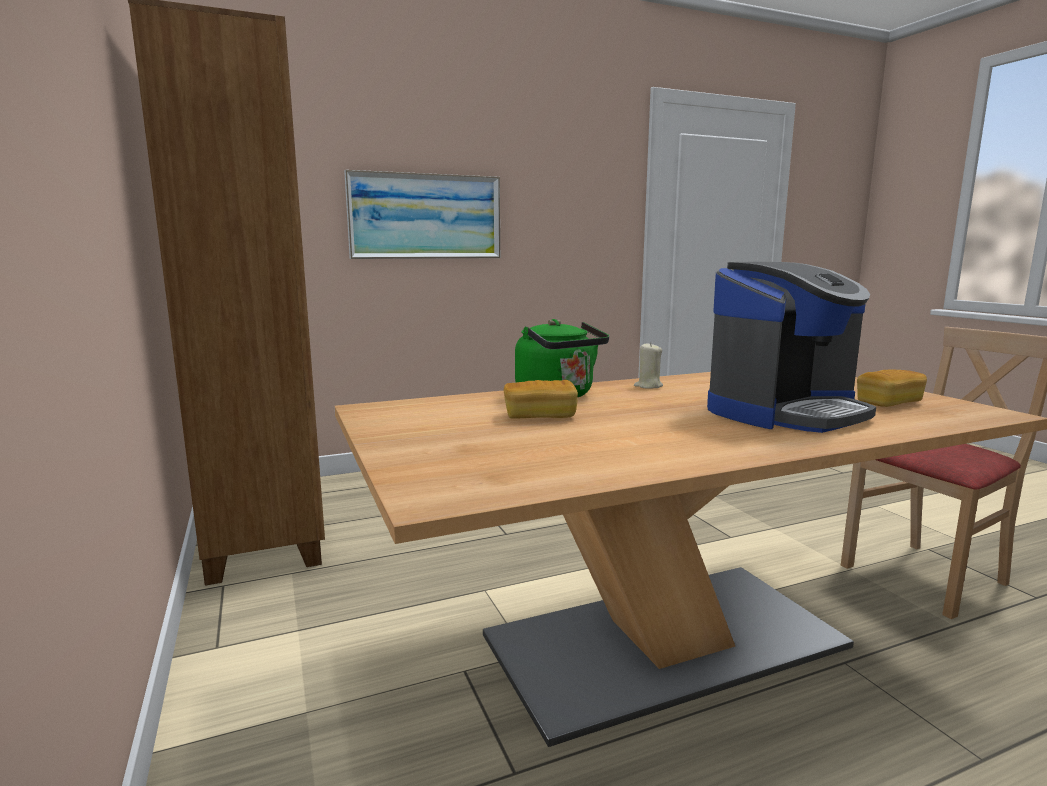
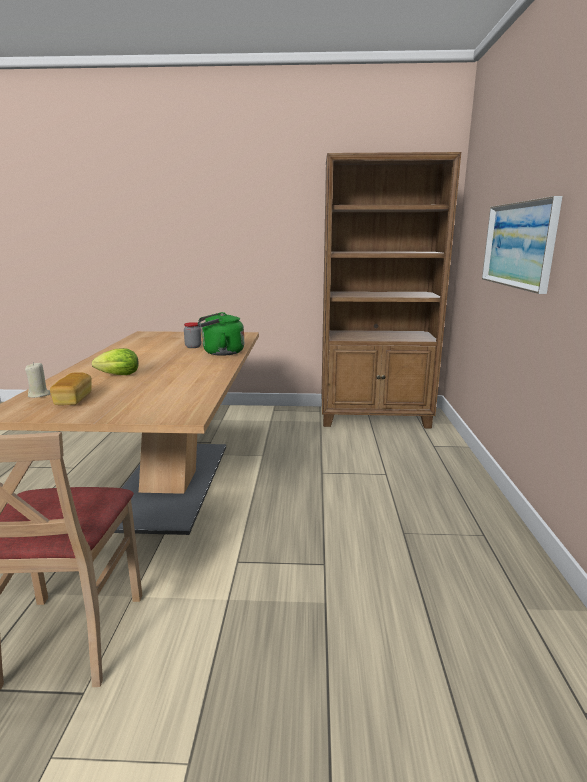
camera: 115 degrees right, 5 degrees up
(540, 416) = (193, 347): bread -> jar
(648, 386) = (211, 368): beige candle -> beige candle (39, 395)
(785, 412) = (116, 375): coffee machine -> lettuce

